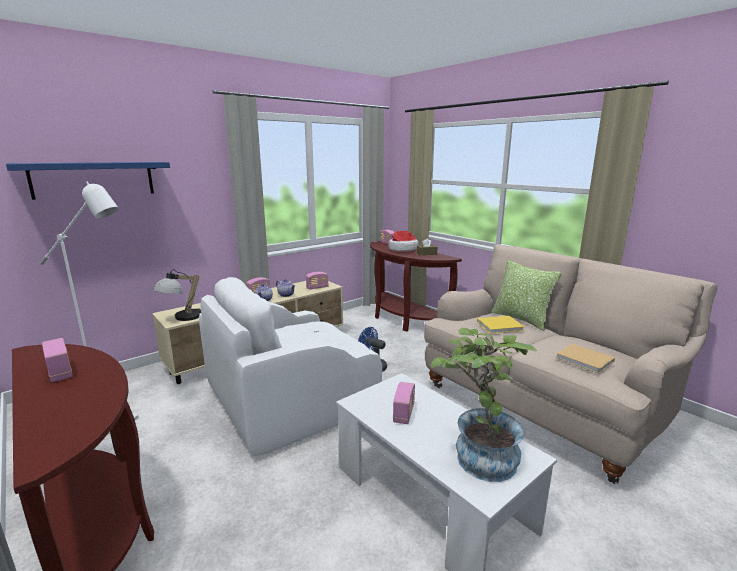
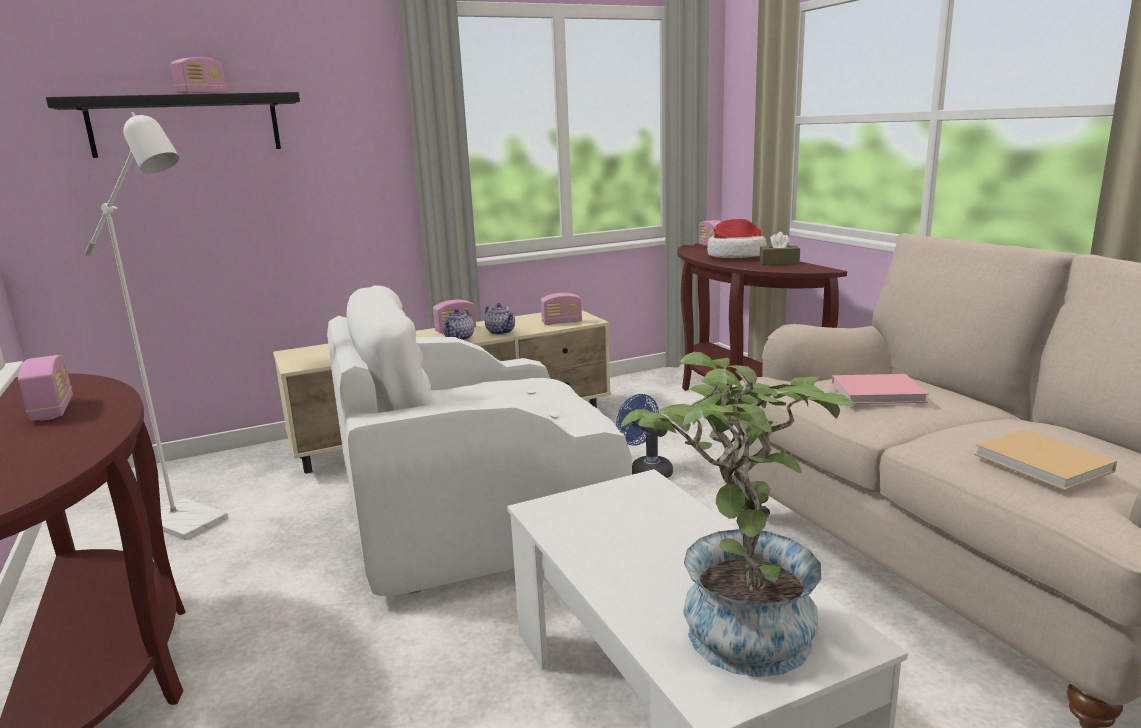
camera: 15 degrees right, 0 degrees up
(94, 179) = (185, 125): blue shelf -> black shelf
(182, 318) = (313, 361): table lamp -> none
(404, 413) = (622, 537): radio -> radio (202, 94)
(501, 326) = (880, 392): yellow book -> pink book
(521, 319) = (939, 385): pillow -> none

